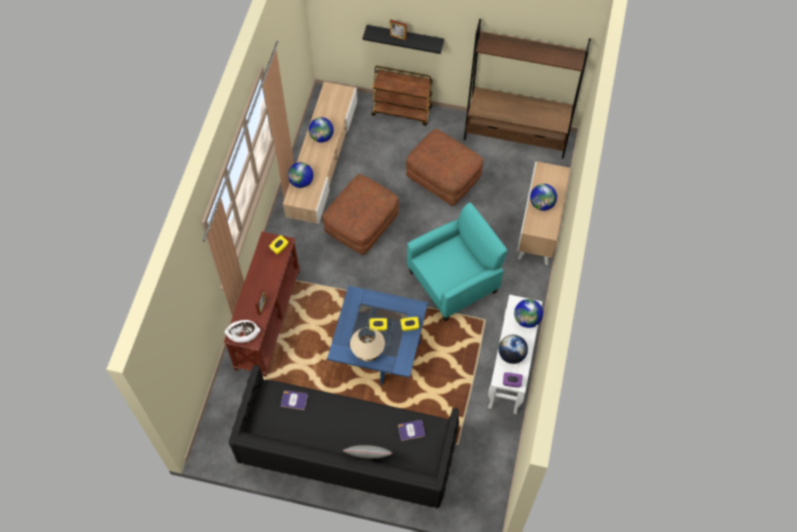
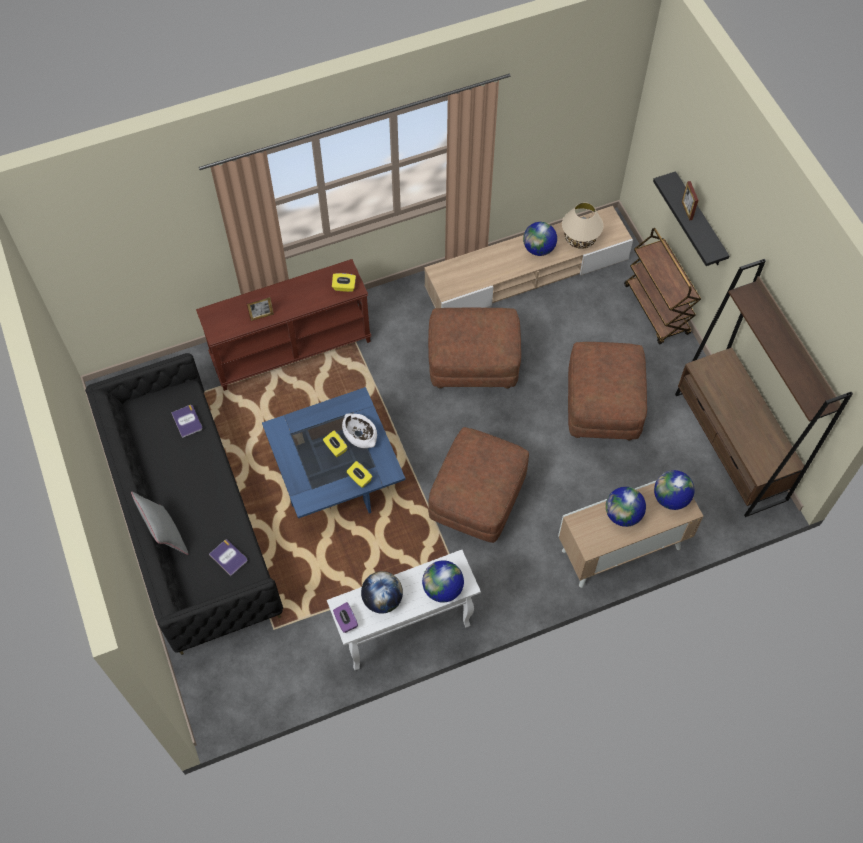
camera: 55 degrees right, 0 degrees up
(243, 334) = (216, 320): white bowl -> white bowl (360, 435)
(301, 182) = (465, 266): globe -> globe (670, 498)
(367, 351) = (298, 455): beige table lamp -> beige table lamp (579, 238)
(454, 281) = (477, 499): turquoise armchair -> brown ottoman

